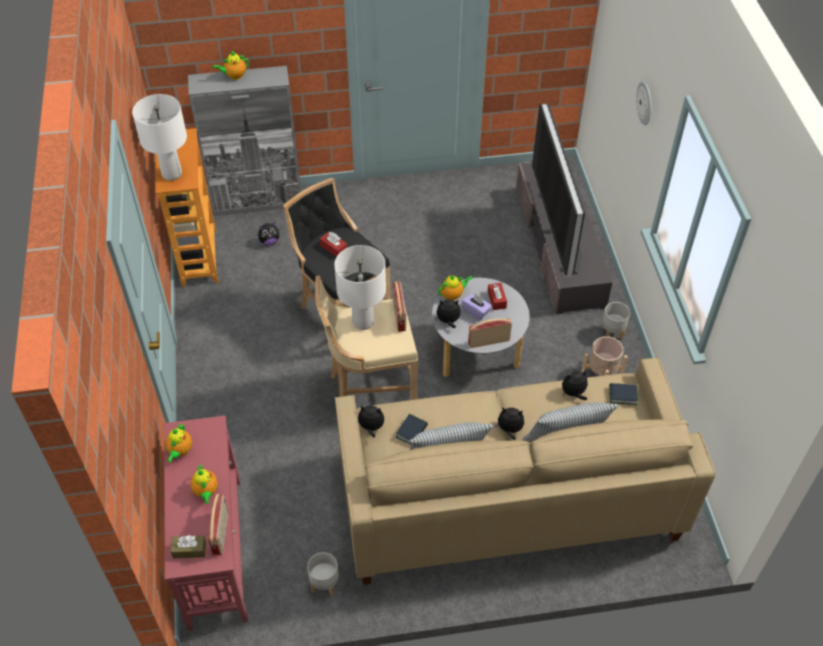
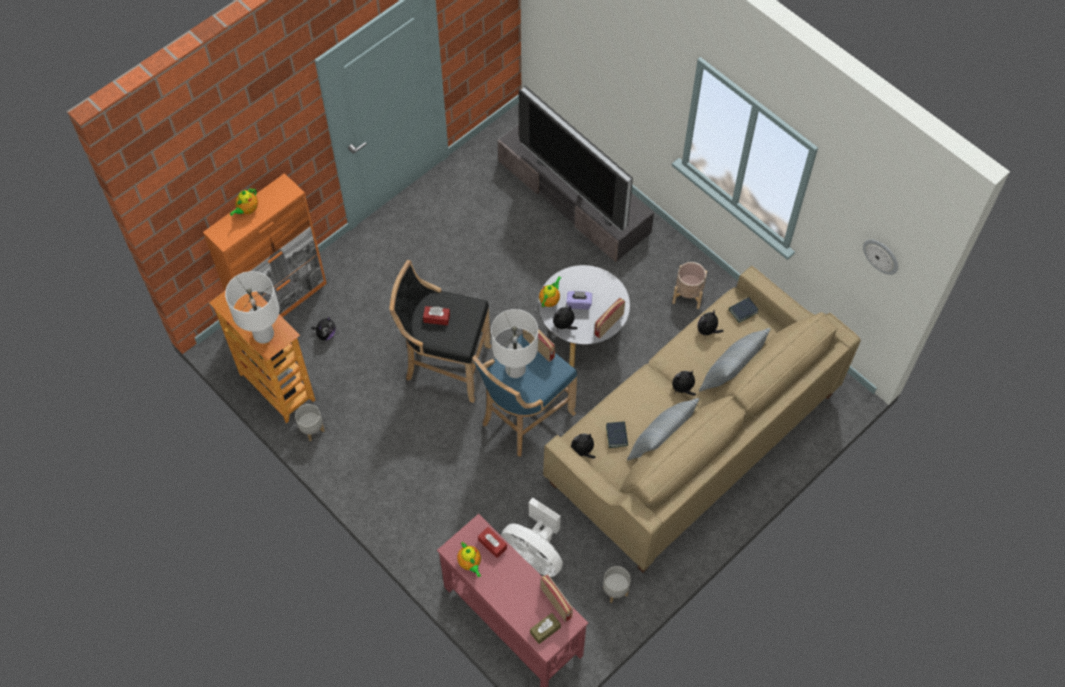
camera: 35 degrees left, 10 degrees up
(206, 492) = (518, 580): teapot -> none
(258, 201) = (281, 301): grey cabinet -> orange cabinet
(283, 506) = (535, 554): none -> white fan
(369, 391) = (523, 418): beige stool -> blue stool
(496, 299) = (587, 283): red tissue box -> red tissue box (492, 544)
(611, 333) = (670, 253): grey planter -> grey planter (311, 430)
(645, 103) = (634, 61): wall clock -> wall clock (881, 256)

